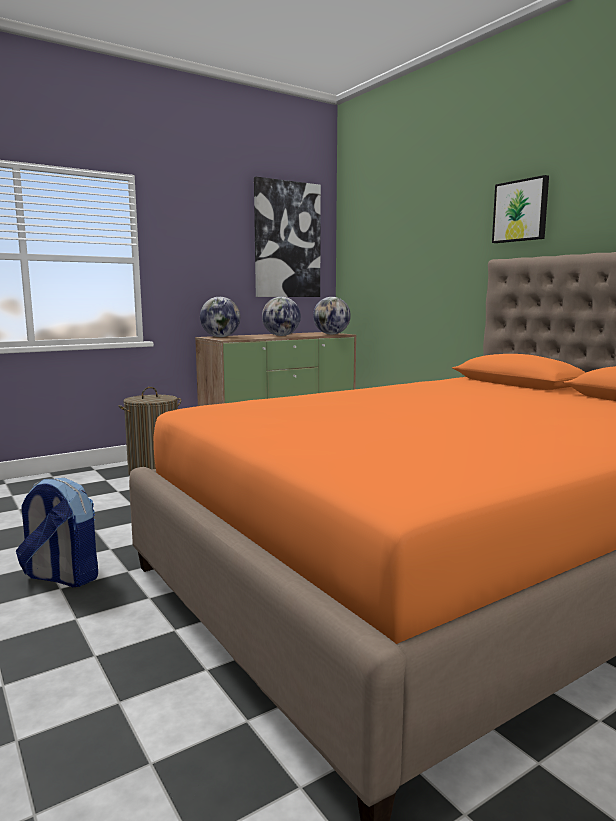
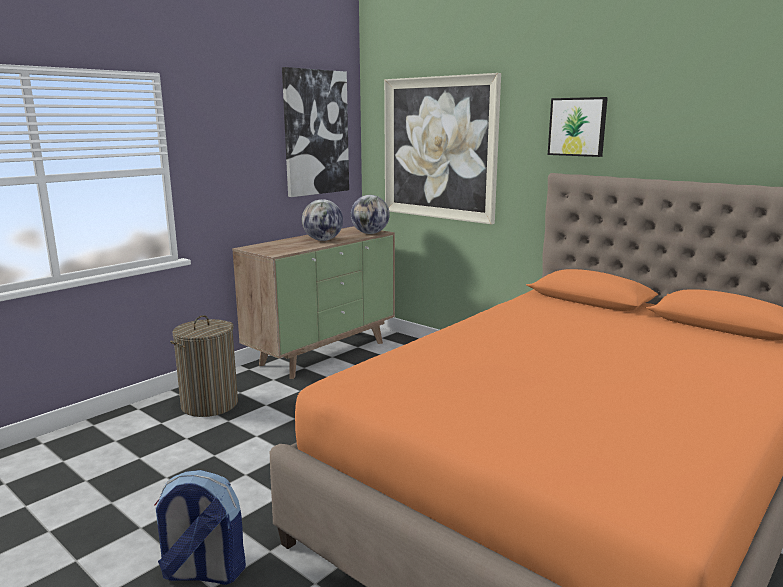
camera: 15 degrees left, 5 degrees up
(220, 337) = (261, 247): globe -> none
(398, 250) = (439, 148): none -> picture

